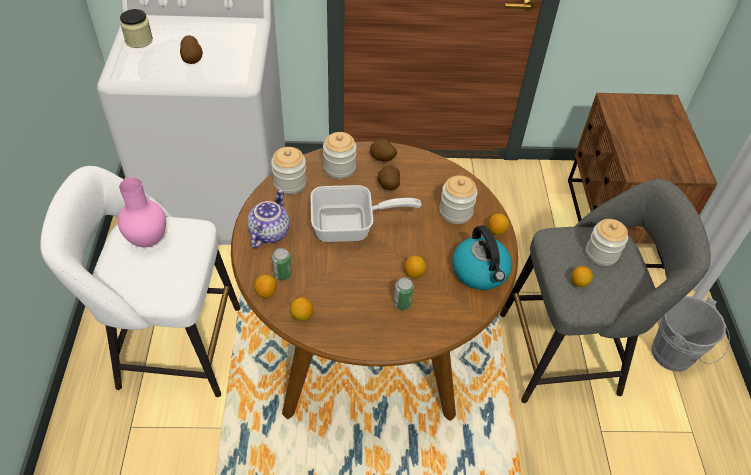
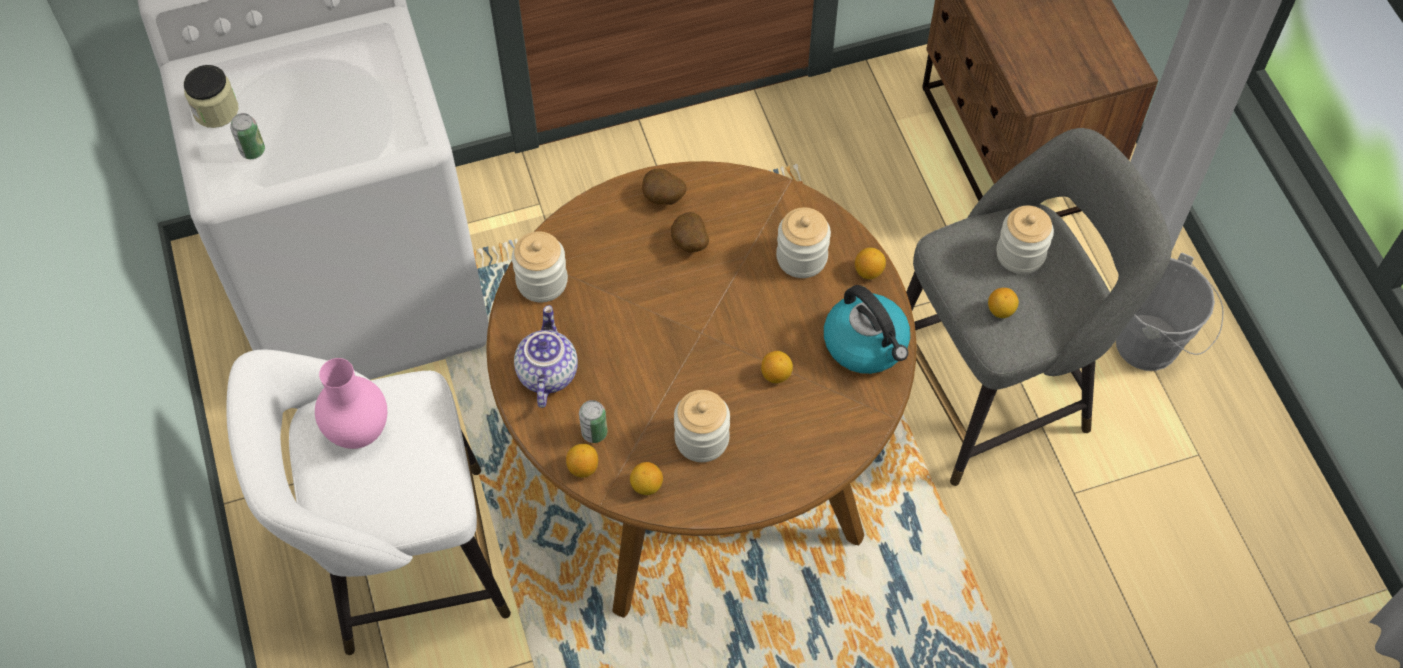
camera: 15 degrees left, 10 degrees up
(193, 60) = (322, 124): potato -> none
(339, 168) = (605, 232): jar -> jar (702, 439)
(351, 227) = (661, 327): frying pan -> none
(402, 303) = (776, 425): can -> can (252, 150)

